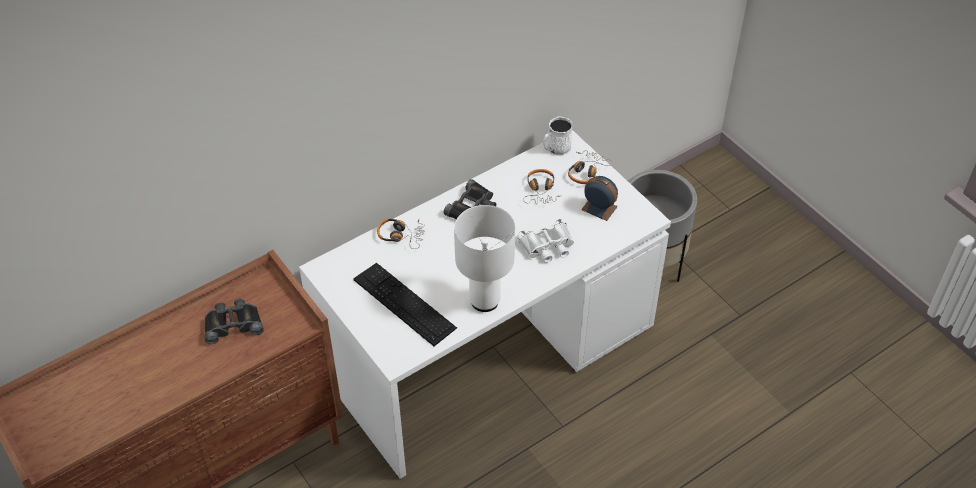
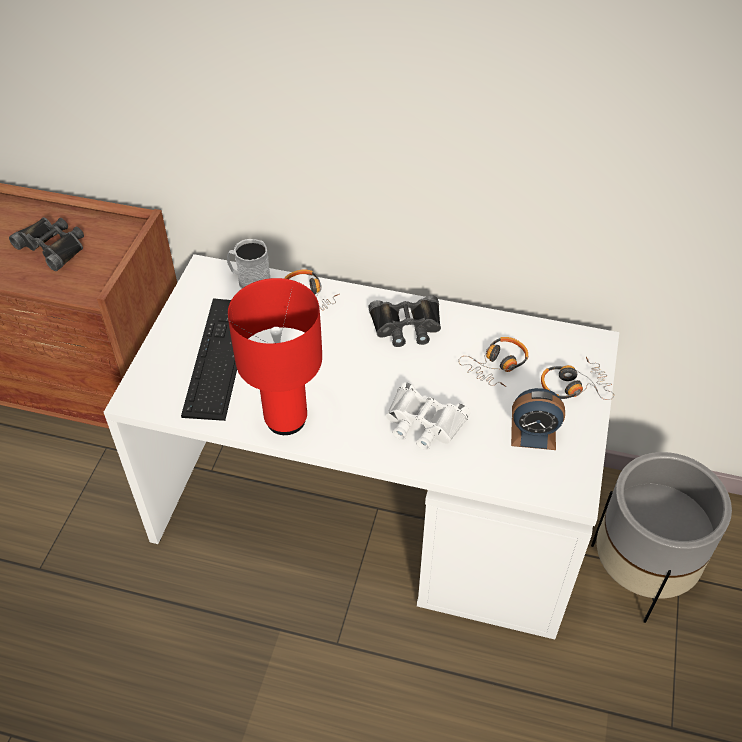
camera: 50 degrees right, 0 degrees up
(484, 301) = (285, 418): white table lamp -> red table lamp
(556, 148) = (573, 339): white mug -> white mug (250, 280)
(599, 208) = (533, 434): alarm clock -> alarm clock turned 105 degrees clockwise

